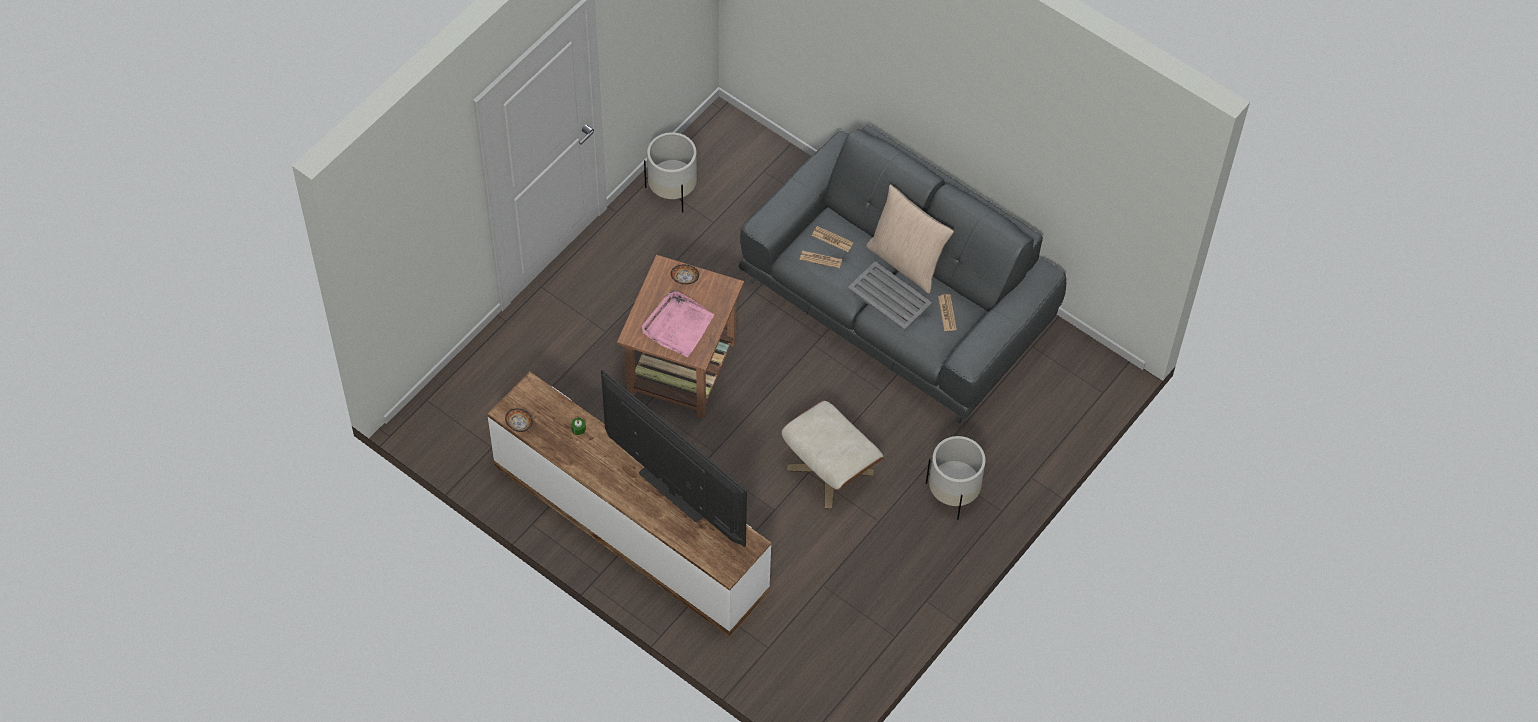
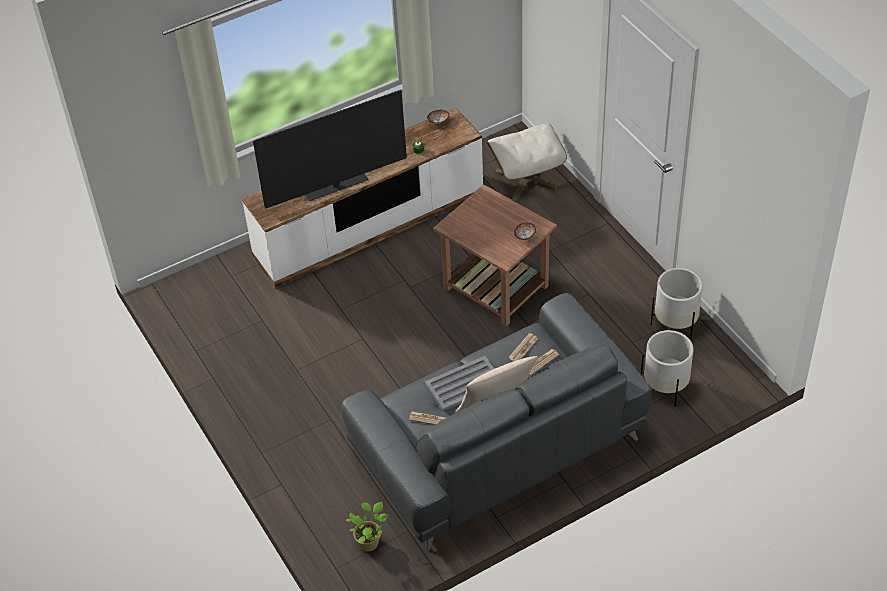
camera: 115 degrees right, 10 degrees down
(677, 326) = (481, 221): pink tray -> none
(829, 471) = (357, 352): beige ottoman -> beige ottoman (526, 179)
(953, 493) = (295, 425): white planter -> white planter (665, 387)
(1060, 375) = (369, 542): none -> potted plant

